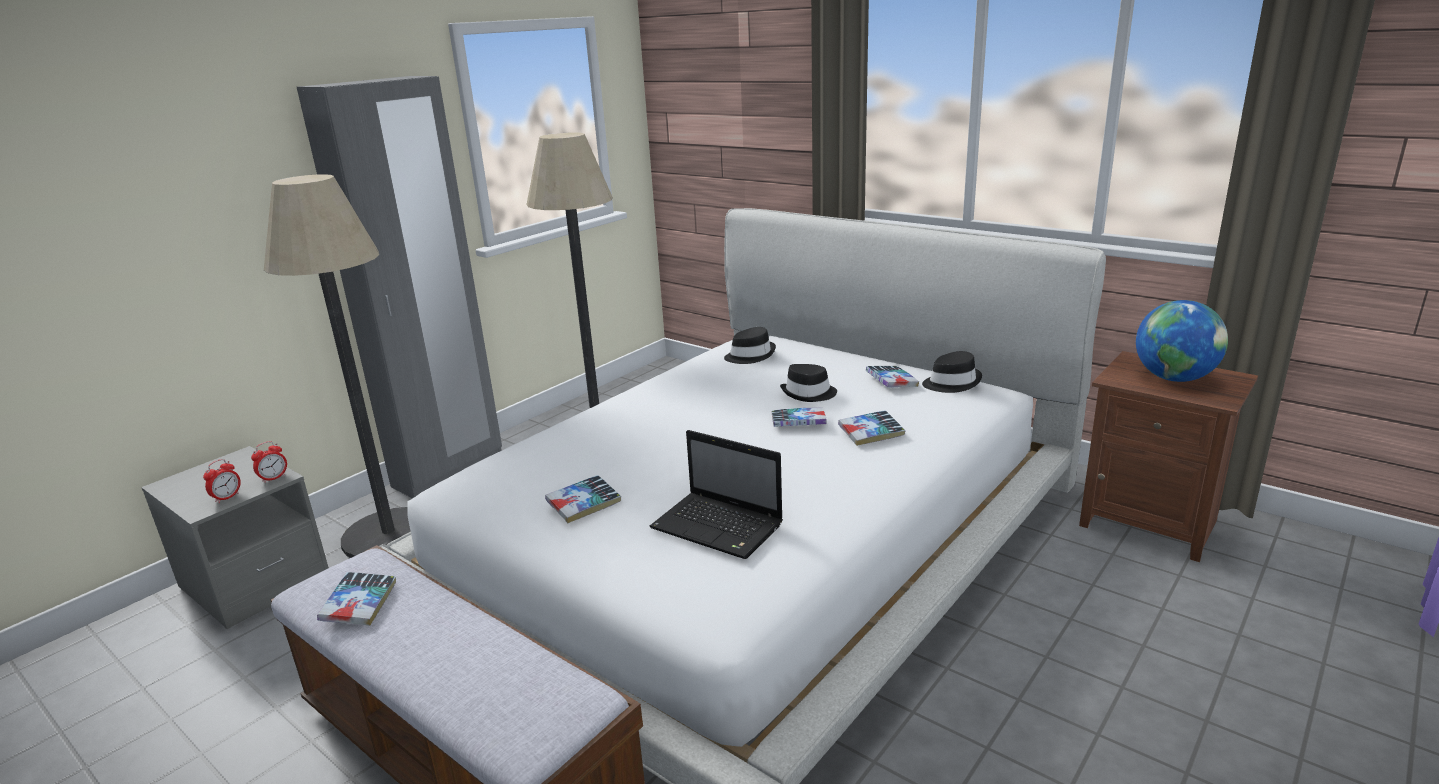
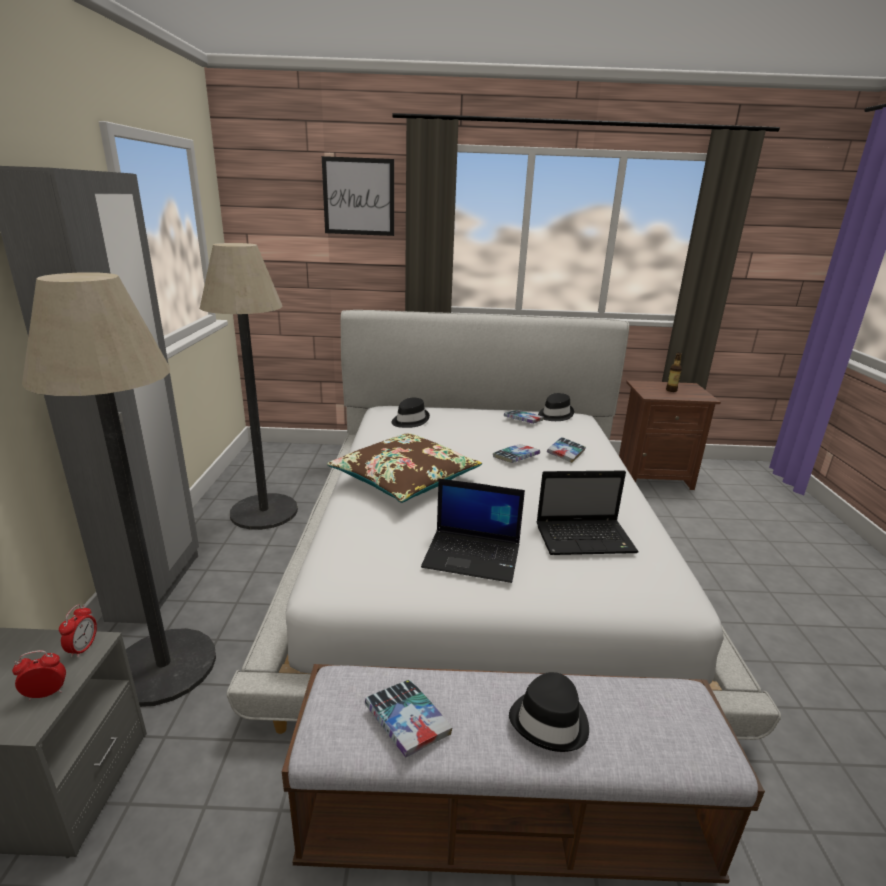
camera: 40 degrees left, 0 degrees up
(227, 497) = (46, 693): alarm clock -> alarm clock turned 105 degrees counterclockwise
(584, 504) = (473, 556): book -> laptop
(642, 416) = (405, 479): none -> brown pillow
(771, 65) = (358, 197): none -> picture
(809, 394) = (490, 437): black hat -> black hat (550, 721)
(1174, 378) = (671, 390): globe -> bottle

